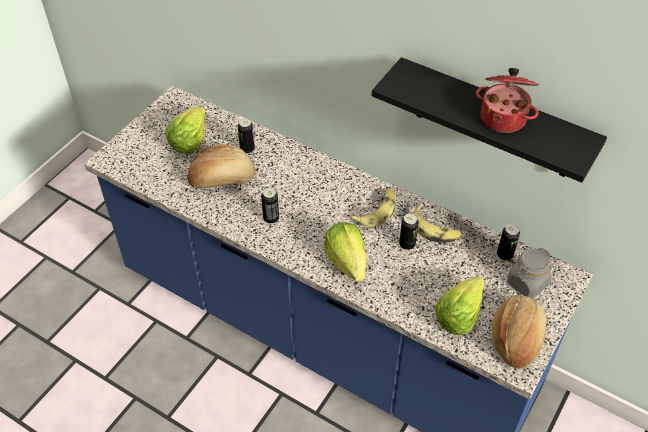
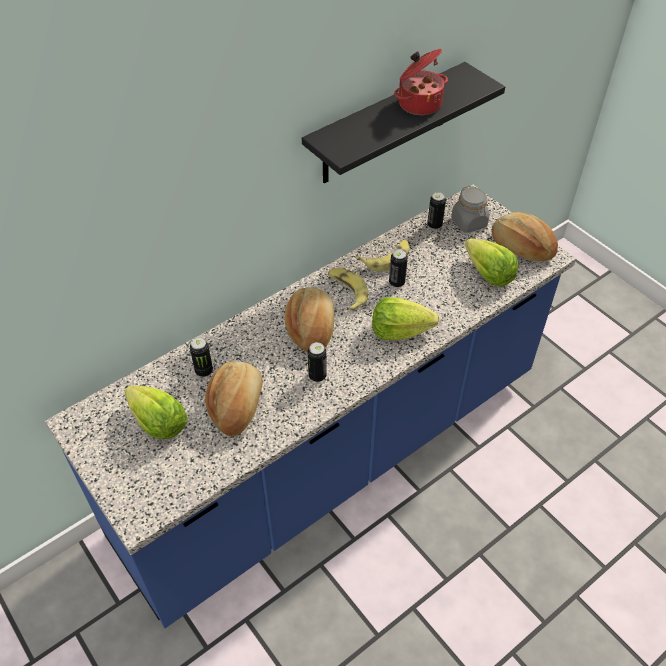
camera: 70 degrees left, 0 degrees up
(321, 200) = (311, 328): none -> bread

